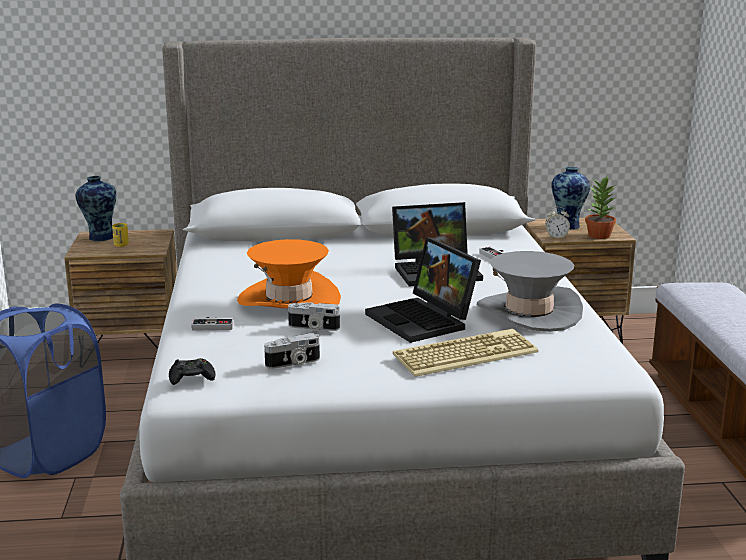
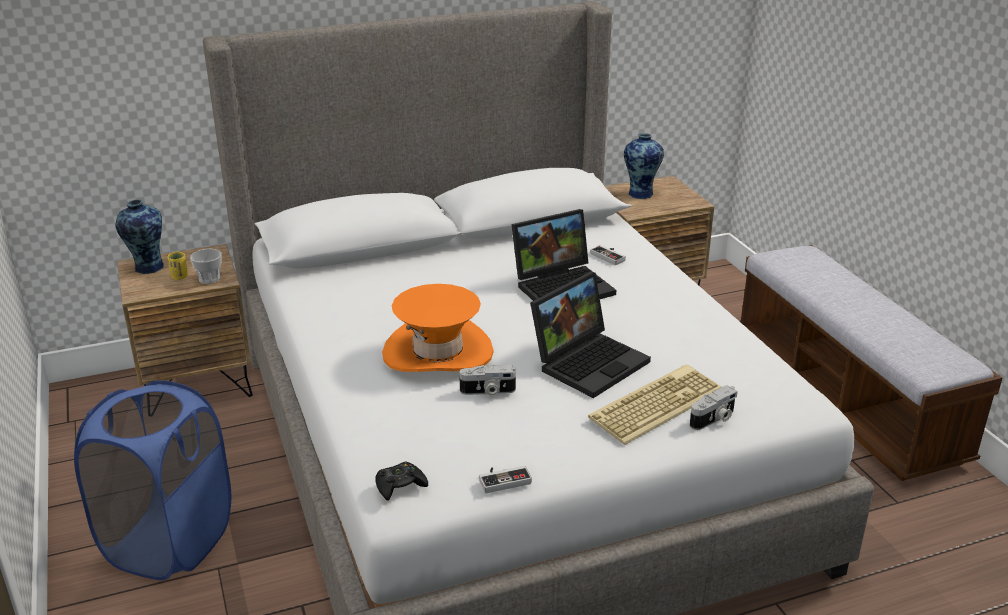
camera: 15 degrees left, 10 degrees up
(144, 248) = (209, 279): none -> cup
(213, 325) = (376, 401): game controller -> game controller (503, 479)
(293, 363) = (494, 446): camera -> camera (714, 419)
(424, 320) = (589, 361): laptop -> laptop turned 90 degrees counterclockwise
(529, 312) = (684, 335): grey hat -> none
(556, 237) = (637, 211): alarm clock -> none
(598, 236) = (677, 204): potted plant -> none

